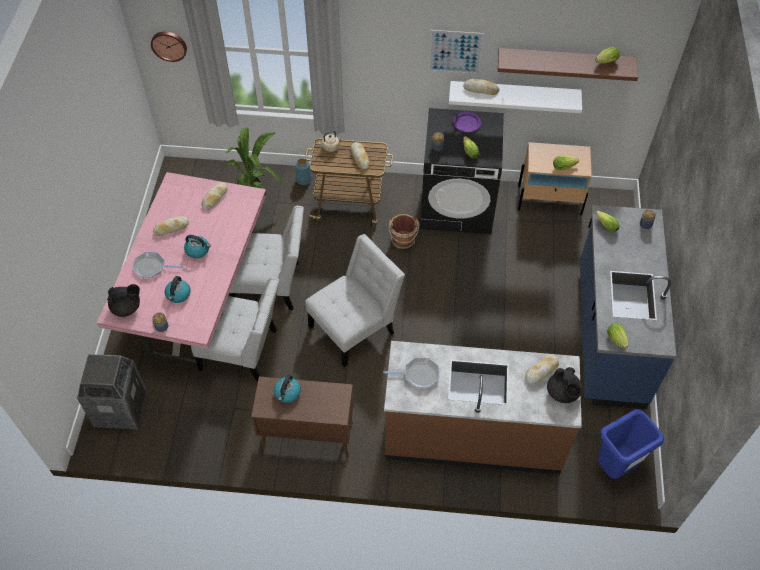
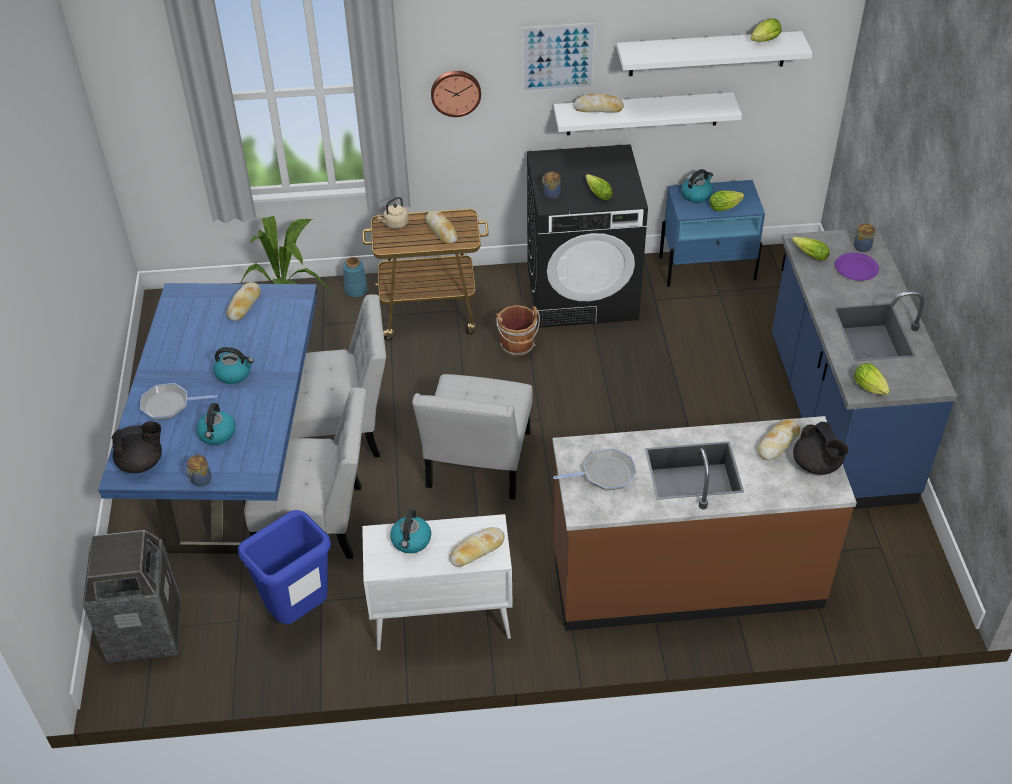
camera: 10 degrees left, 10 degrees down
(169, 45) = (148, 103): wall clock -> wall clock (455, 92)
(171, 228) = (187, 351): bread -> bread (477, 550)
(200, 302) = (237, 468): pink dining table -> blue dining table
(306, 436) = (440, 620): brown cabinet -> white cabinet
(355, 327) = (477, 465): white chair -> white chair turned 150 degrees clockwise
(467, 123) = (584, 161): purple plate -> purple plate (856, 268)
(546, 153) = (696, 195): none -> kettle
(550, 200) = (708, 268): beige nightstand -> blue nightstand
(565, 62) = (707, 53): brown shelf -> white shelf
(615, 467) = (899, 585): blue trash can -> blue trash can (298, 613)

